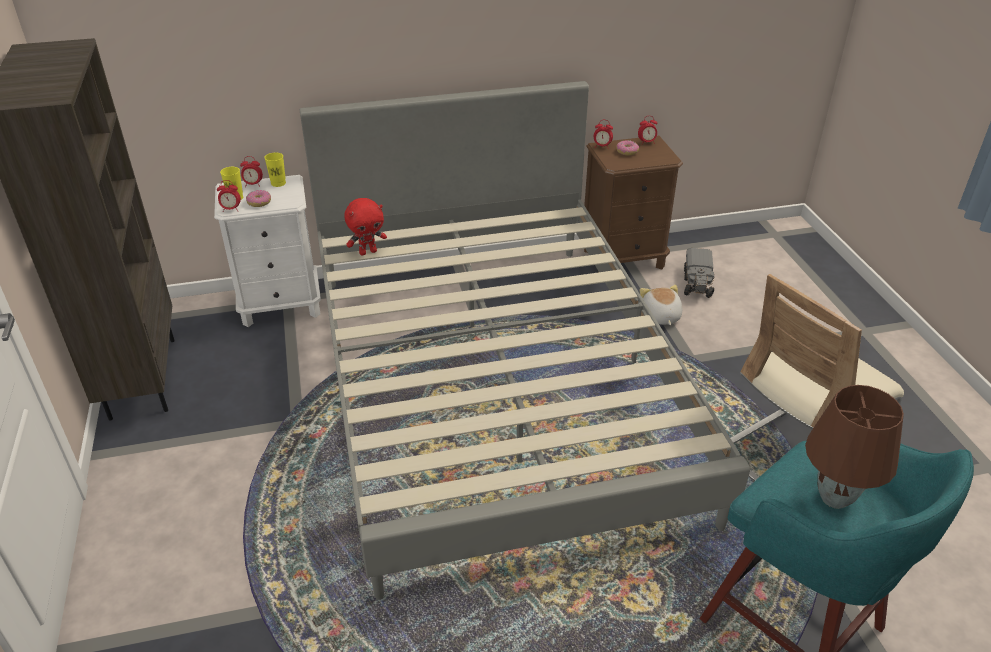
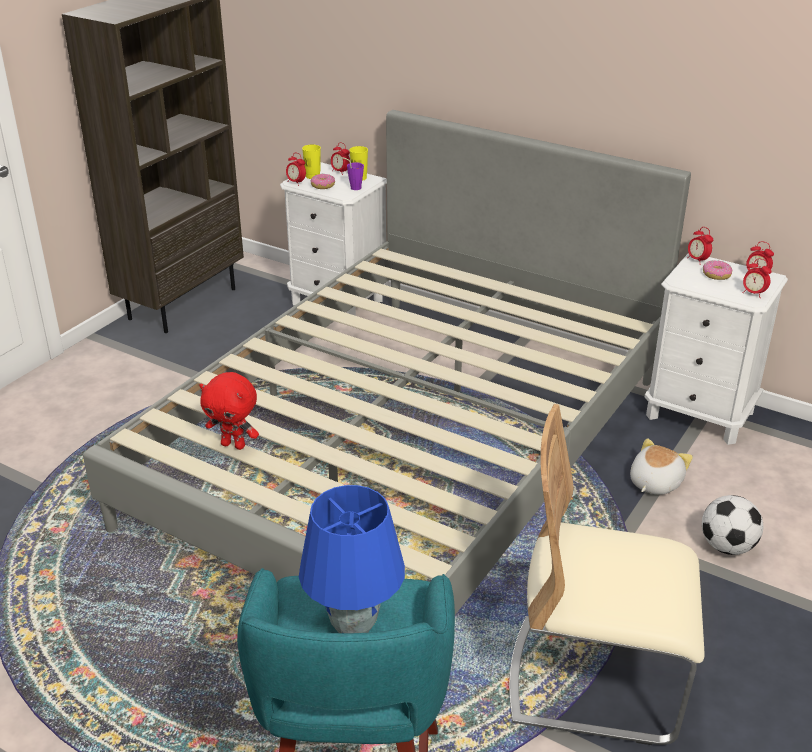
camera: 45 degrees right, 5 degrees down
(287, 193) = (353, 187): none -> purple cup
(368, 252) = (399, 273): red plush toy -> red plush toy (234, 445)
(623, 258) = (699, 414): brown nightstand -> white nightstand
(663, 155) = (753, 294): none -> alarm clock
(697, 283) = (748, 477): toy truck -> none
(743, 331) = (727, 546): none -> football
(836, 498) = (354, 628): brown table lamp -> blue table lamp

